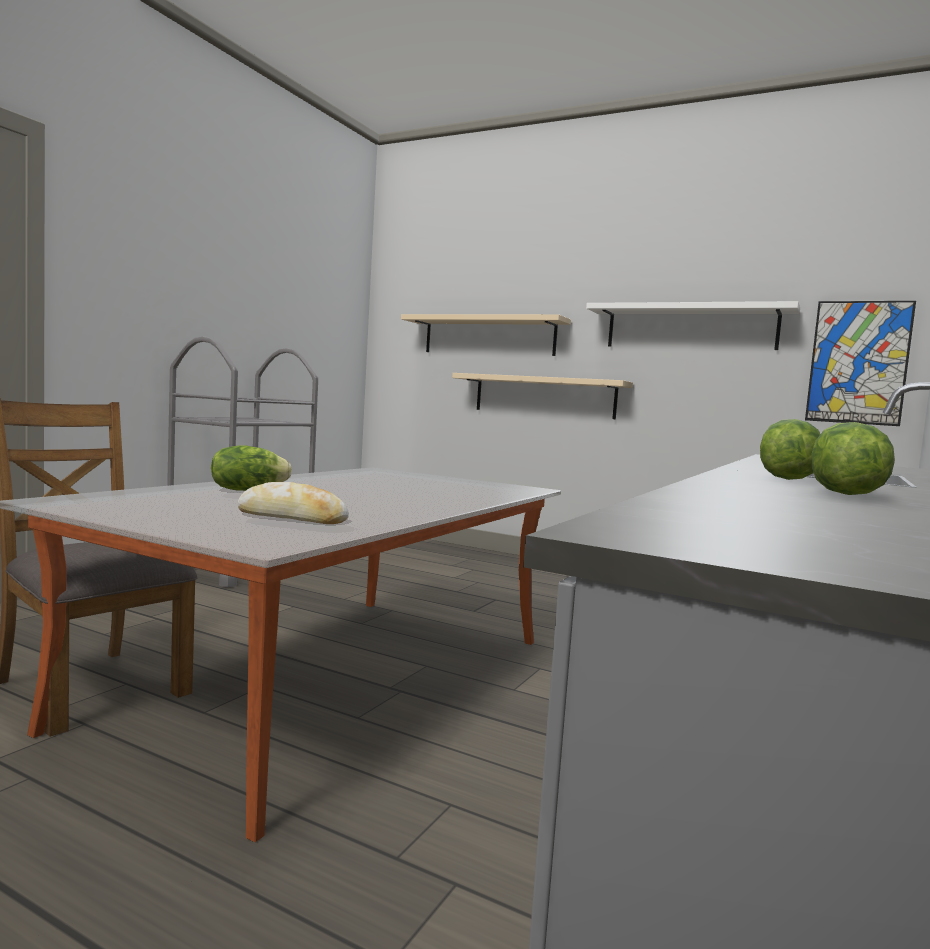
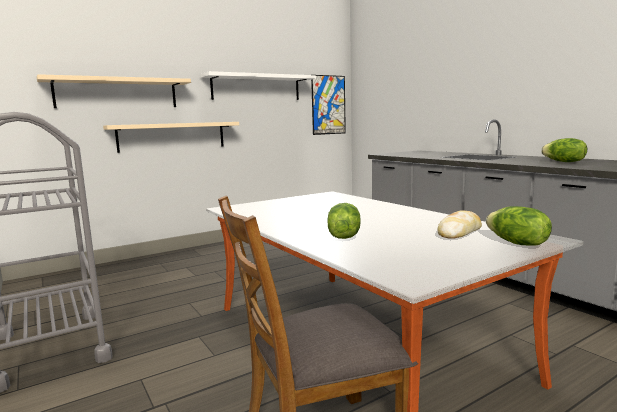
camera: 60 degrees left, 5 degrees up
(786, 478) = (514, 161): lettuce -> lettuce (516, 243)

